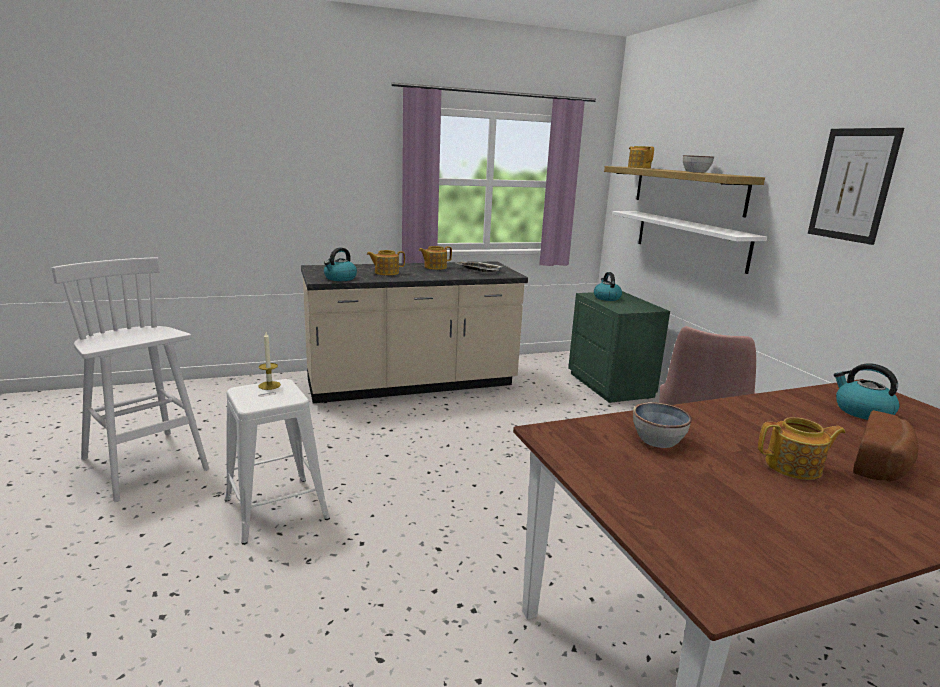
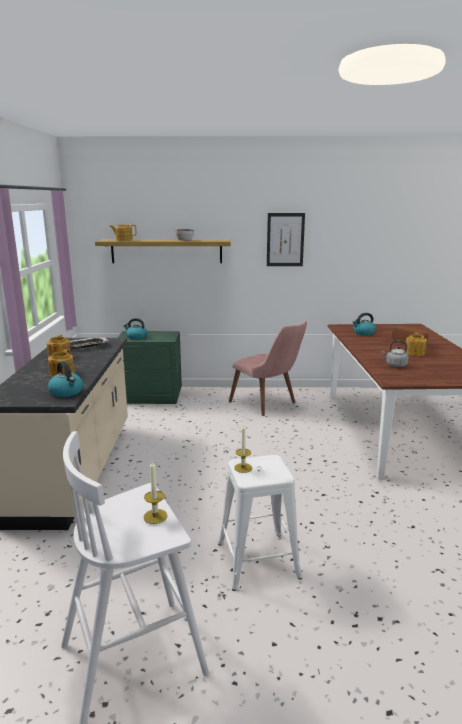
camera: 70 degrees left, 0 degrees up
(128, 340) = (155, 516): none -> candle
(657, 440) = (395, 365): bowl -> grey kettle
(689, 239) = (177, 282): white shelf -> none

